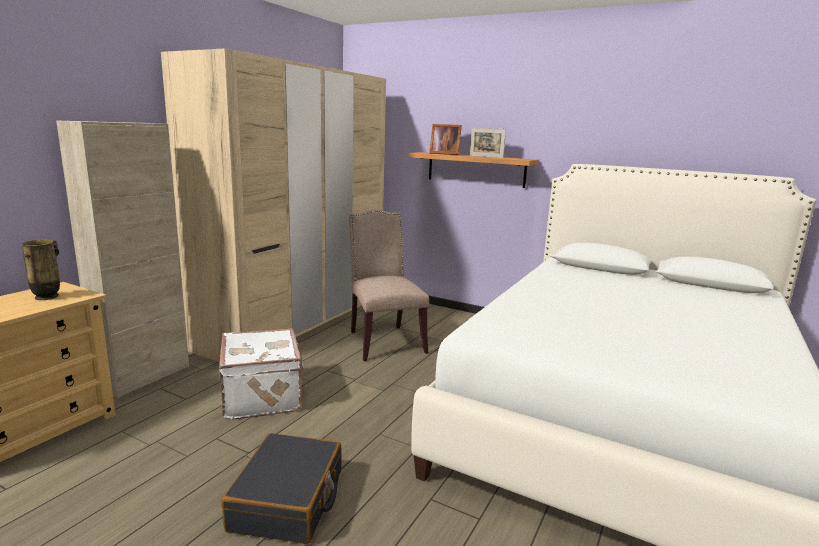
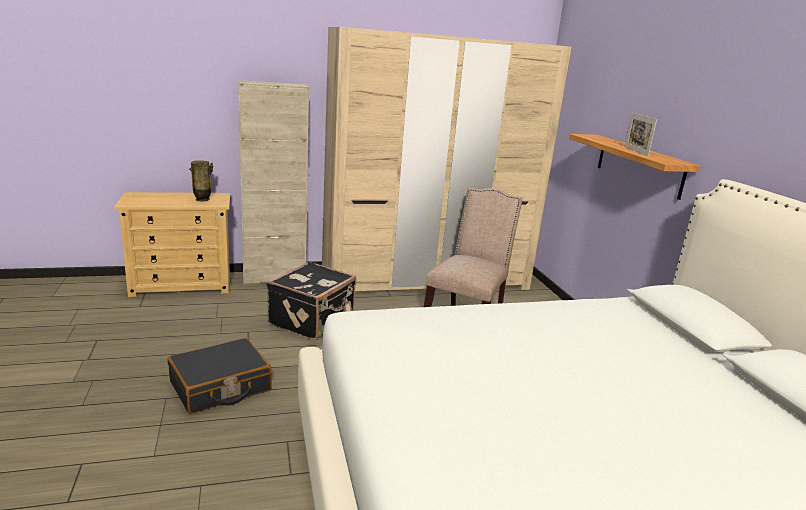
camera: 45 degrees right, 5 degrees up
(264, 396) = (313, 321): white suitcase -> black suitcase
(443, 154) = (604, 140): picture frame -> none

